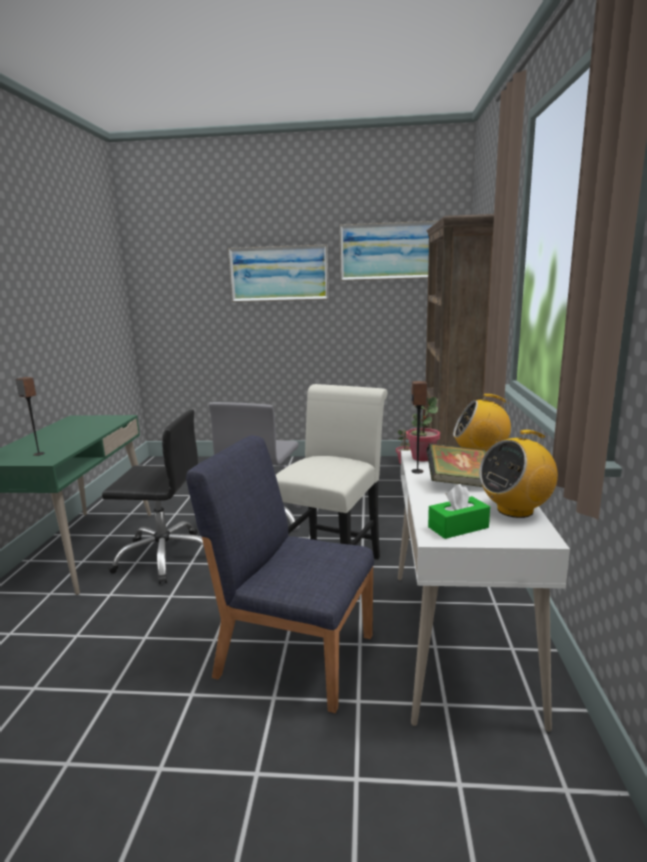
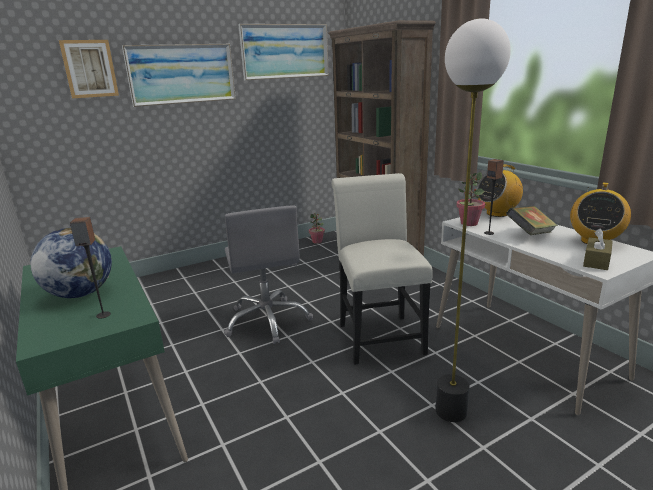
camera: 35 degrees left, 5 degrees up
(56, 439) = (80, 294): none -> globe
(165, 556) = (225, 386): black office chair -> none
(201, 268) = (89, 69): none -> picture
(294, 654) = (450, 410): blue chair -> floor lamp
(458, 527) = (596, 261): green tissue box -> brown tissue box

